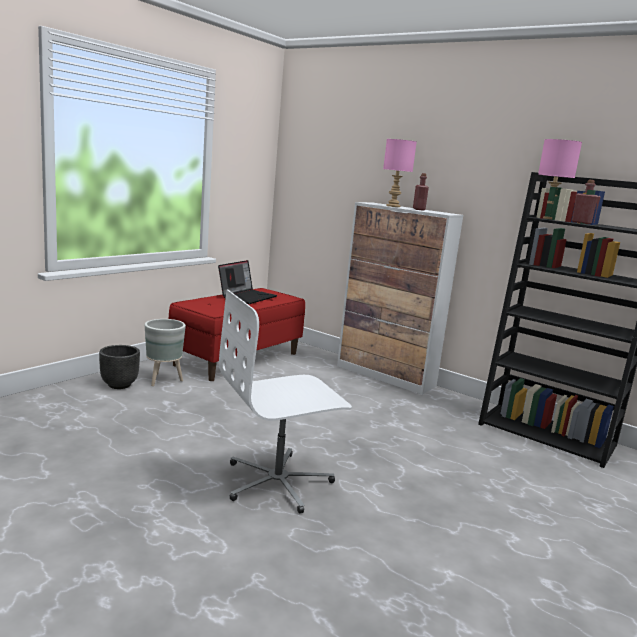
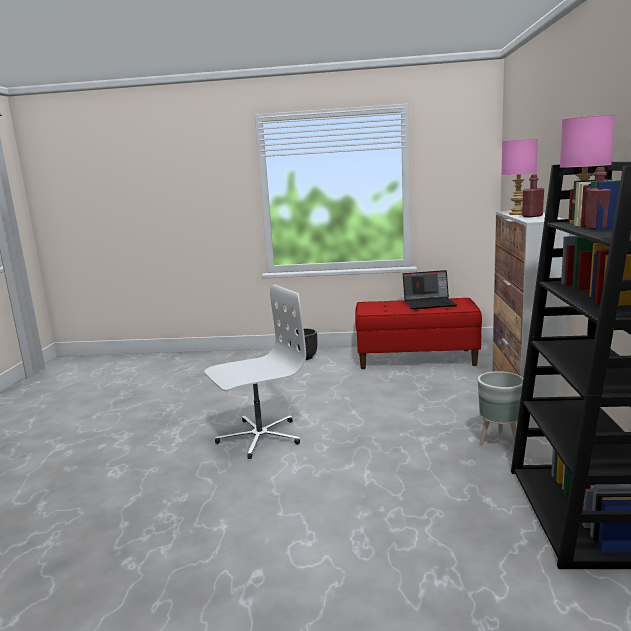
camera: 60 degrees right, 0 degrees up
(164, 380) = (334, 361): grey planter -> grey planter (500, 442)
(278, 482) = (259, 437): white office chair -> white office chair turned 120 degrees clockwise

